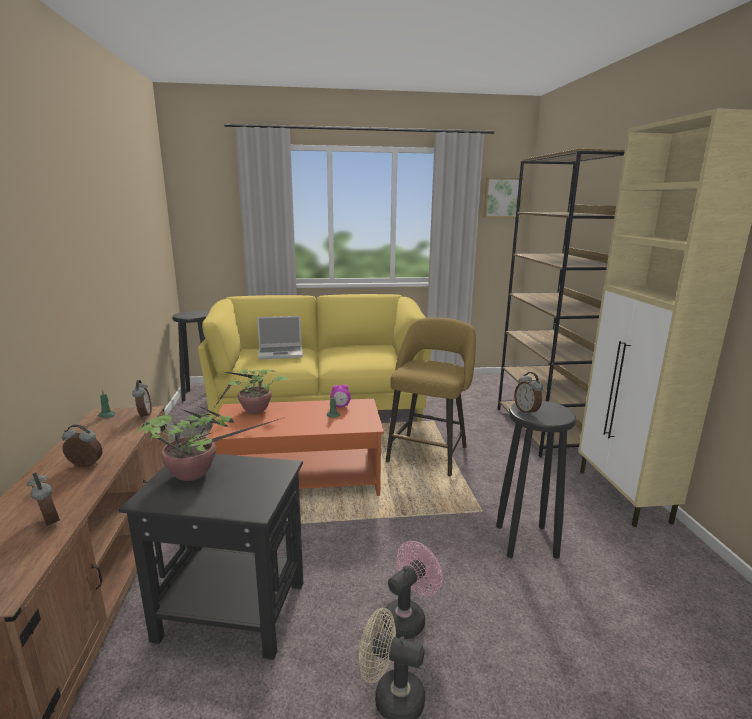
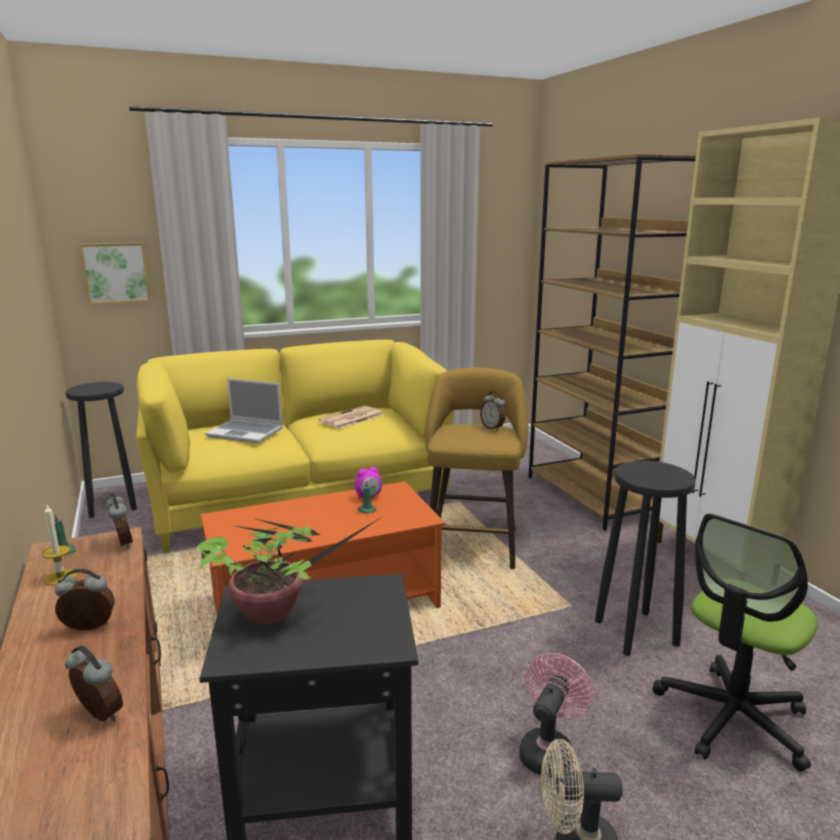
camera: 15 degrees left, 0 degrees up
(93, 431) = (60, 577): none -> candle
(254, 411) = (255, 518): potted plant -> none
(281, 353) = (246, 433): laptop -> laptop turned 45 degrees clockwise
(359, 350) = (351, 418): none -> newspaper
(502, 197) = (503, 207): picture -> picture (116, 272)
(527, 411) = (639, 475): alarm clock -> alarm clock (492, 428)
(576, 626) = (732, 718): none -> office chair

